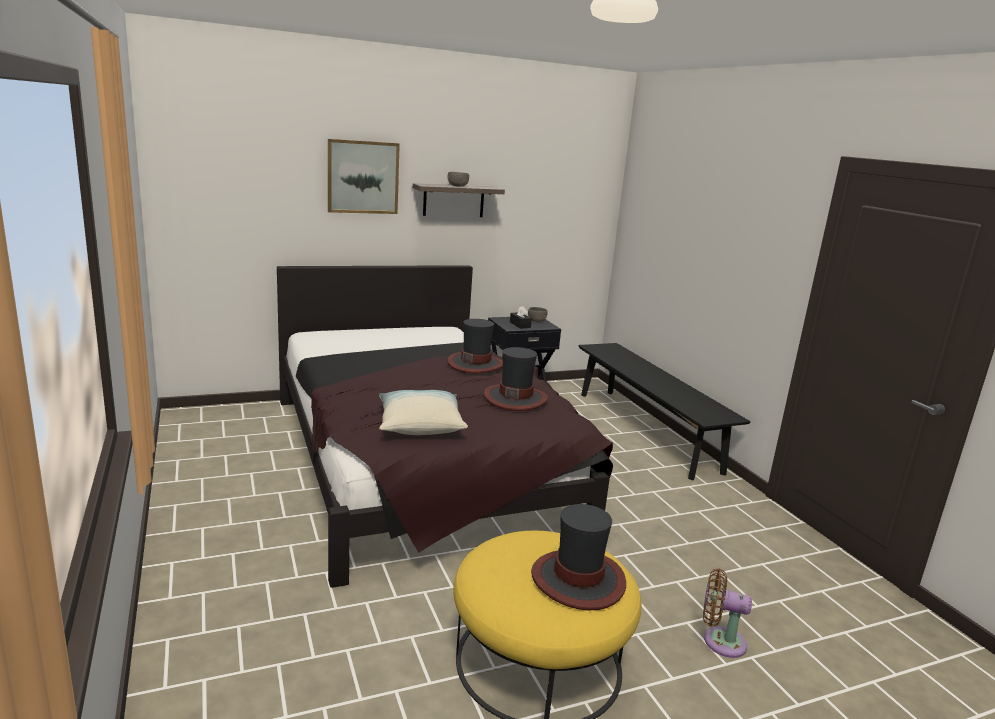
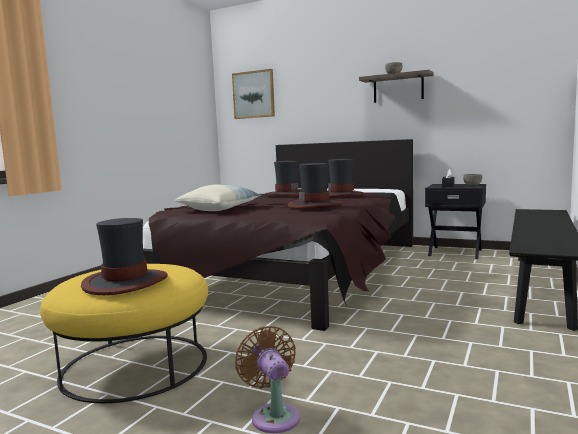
camera: 50 degrees right, 10 degrees down
(363, 177) = (330, 80): picture -> picture (254, 94)
(391, 365) = (286, 194): none -> hat

